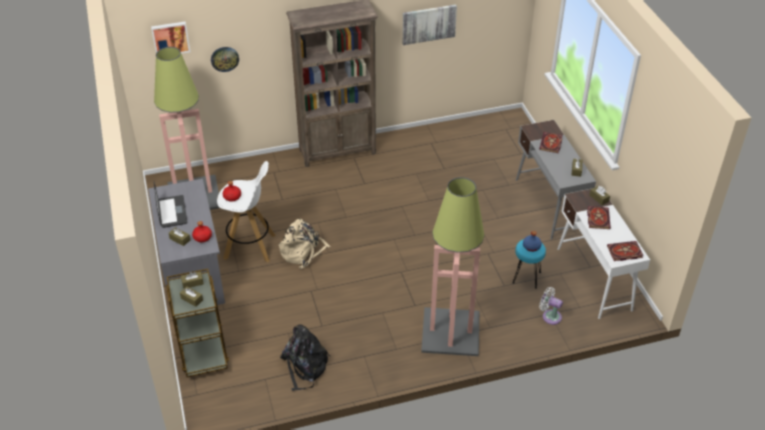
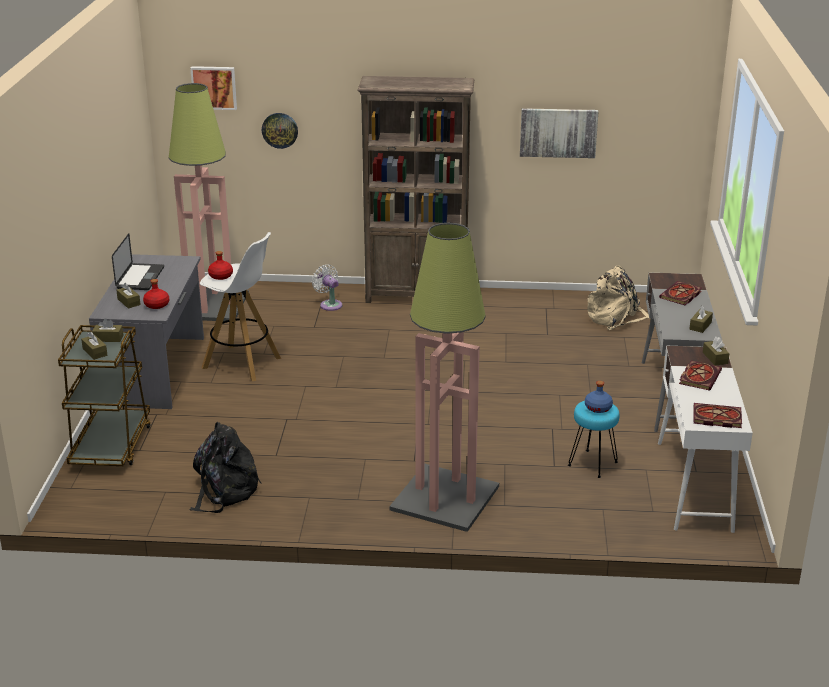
camera: 20 degrees right, 15 degrees down
(303, 252) = (304, 380): beige backpack -> beige backpack (616, 318)
(550, 316) = (601, 511): white fan -> white fan (329, 304)

